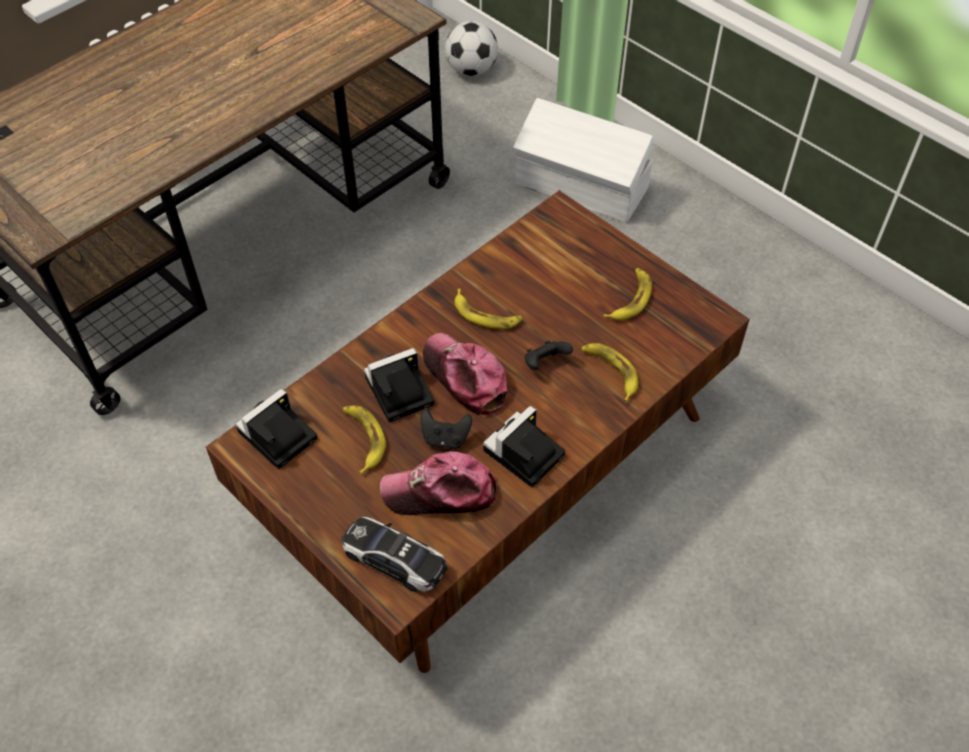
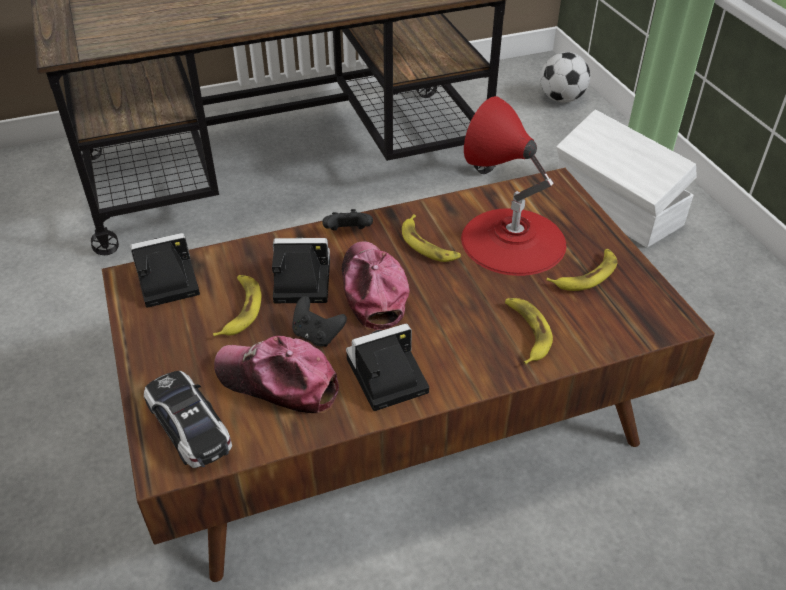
camera: 25 degrees right, 10 degrees down
(545, 363) = (460, 303): black game controller -> black game controller (348, 233)
(554, 285) = (512, 241): none -> red table lamp

